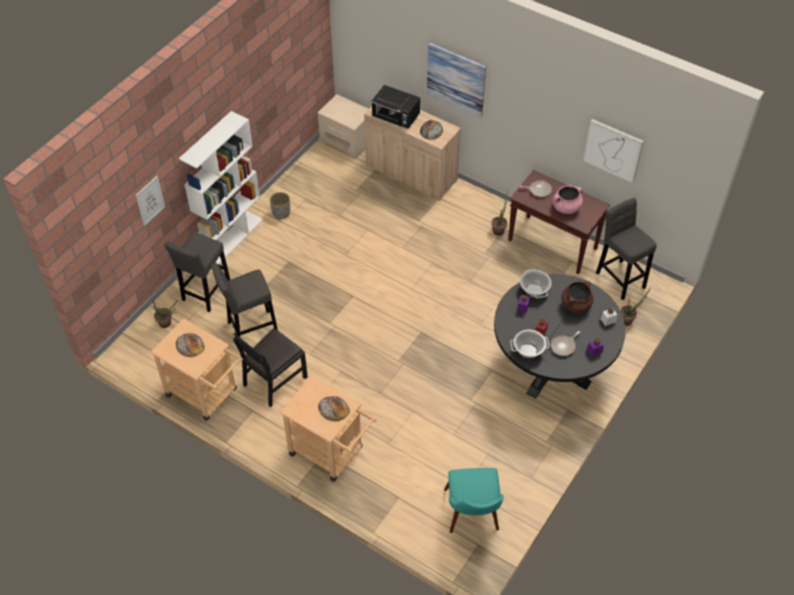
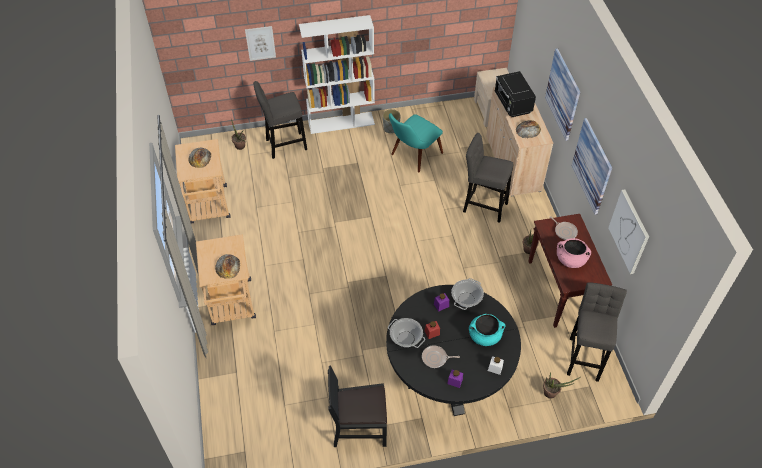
camera: 45 degrees right, 0 degrees up
(250, 328) = (282, 187): grey stool -> grey stool (483, 206)
(274, 380) = (257, 231): black chair -> black chair (359, 426)
(473, 517) = (265, 430): turquoise chair -> turquoise chair (412, 157)
(532, 121) = (592, 166): none -> picture
(576, 304) = (484, 336): brown cooking pot -> turquoise cooking pot

